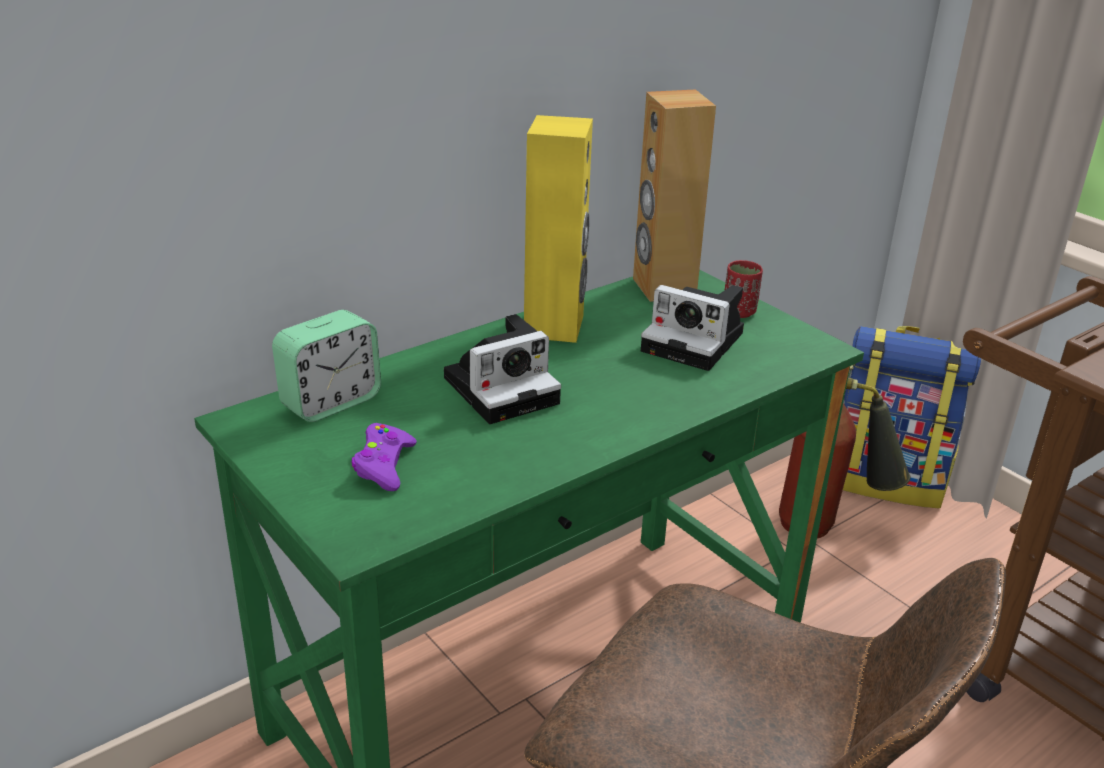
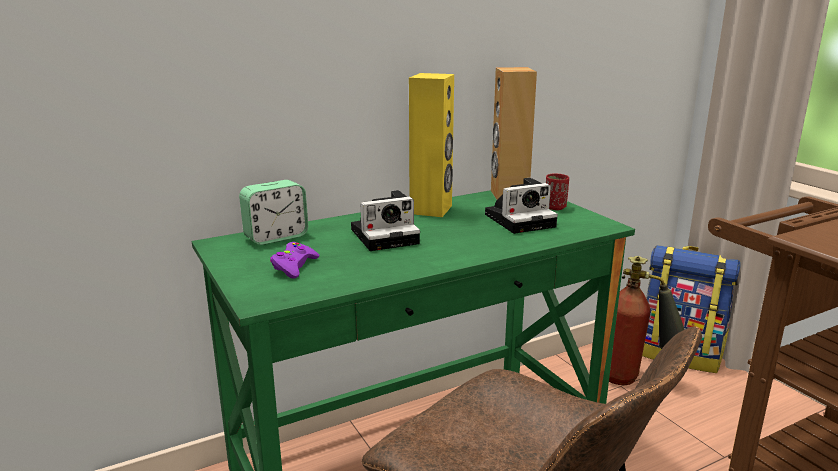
camera: 10 degrees right, 10 degrees down
(697, 342) = (521, 220): camera -> camera turned 60 degrees counterclockwise

